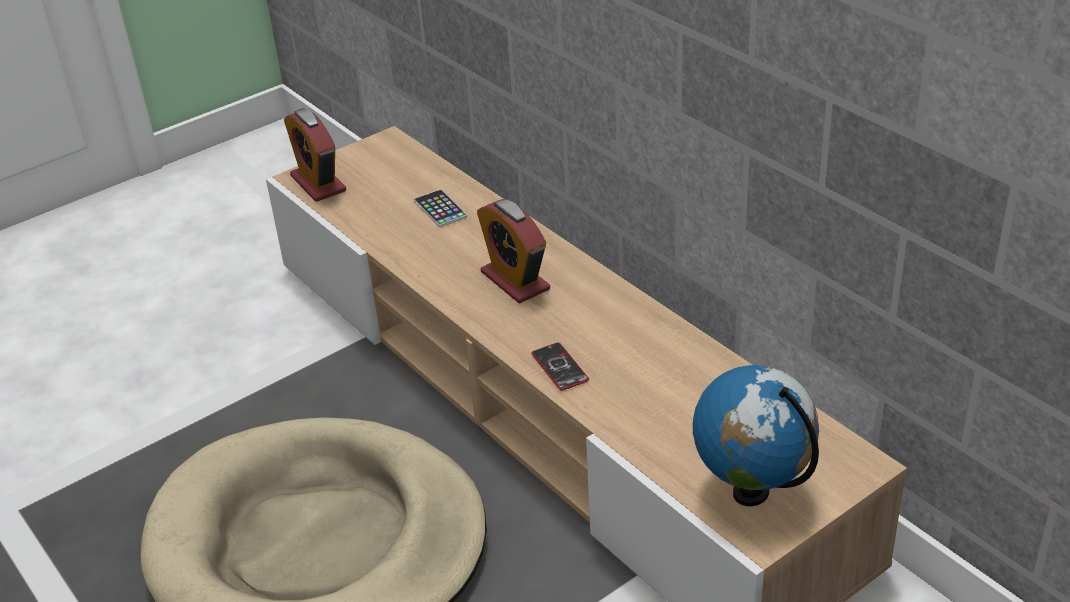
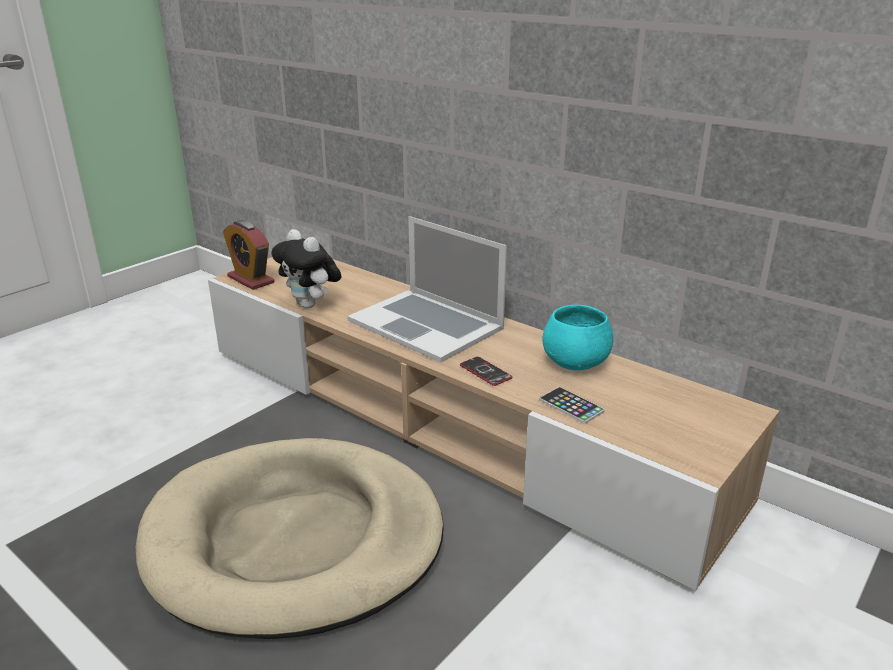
camera: 15 degrees left, 10 degrees down
(381, 235) = (311, 305): none -> plush toy
(440, 209) = (351, 288): phone -> phone (571, 406)
(515, 281) = (426, 324): alarm clock -> laptop
(680, 365) = (576, 363): none -> turquoise bowl
(751, 492) = (677, 437): globe -> none

